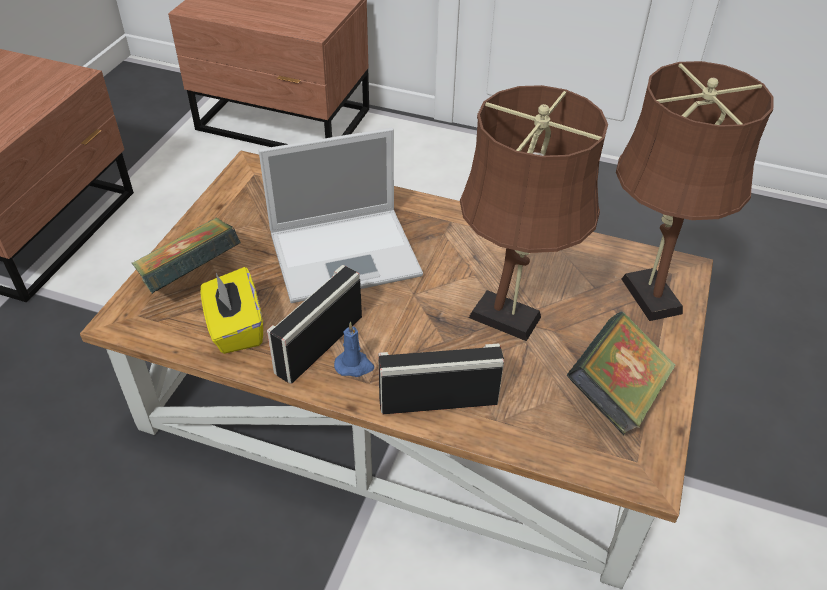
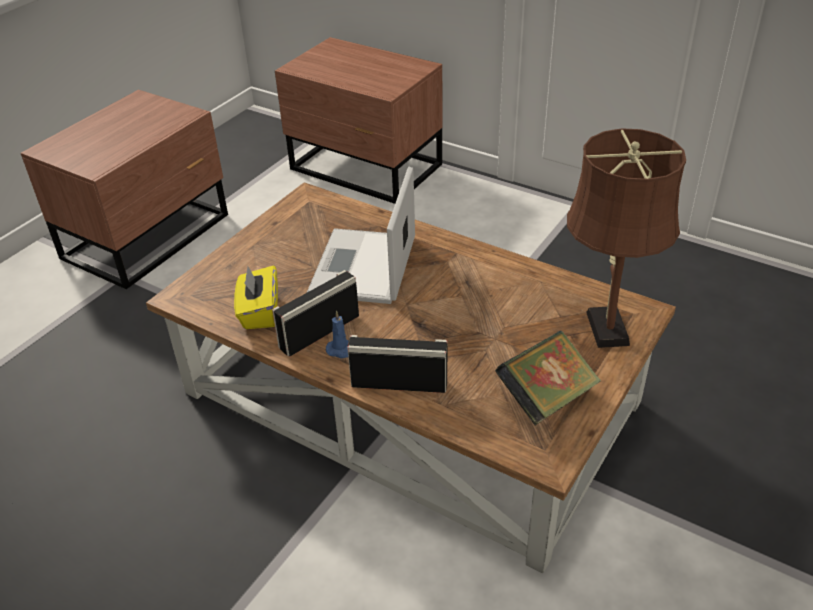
camera: 15 degrees right, 5 degrees down
(191, 278) = (237, 273): book -> none
(347, 253) = (363, 268): laptop -> laptop turned 105 degrees clockwise
(511, 320) = (479, 333): brown table lamp -> none

